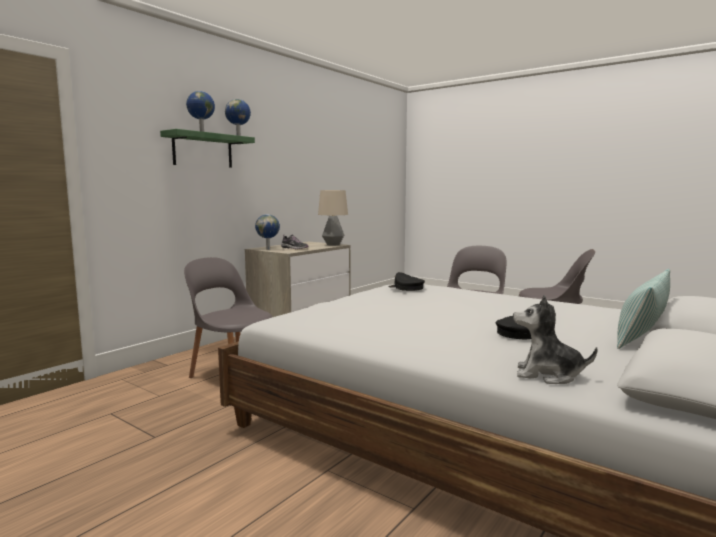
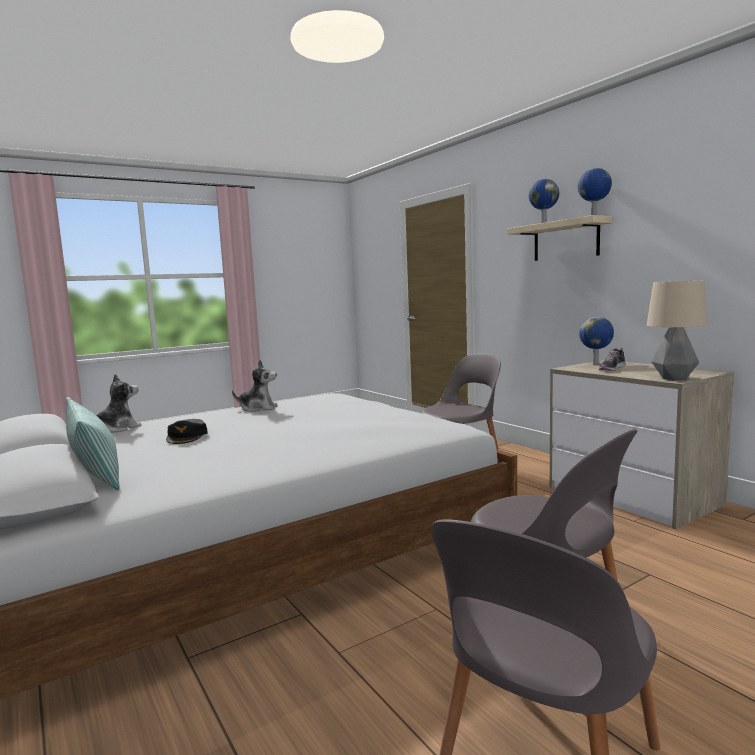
camera: 110 degrees right, 0 degrees up
(203, 150) = (565, 240): green shelf -> beige shelf
(377, 334) = (258, 408): none -> plush toy
(406, 288) = (402, 420): black cap -> none

